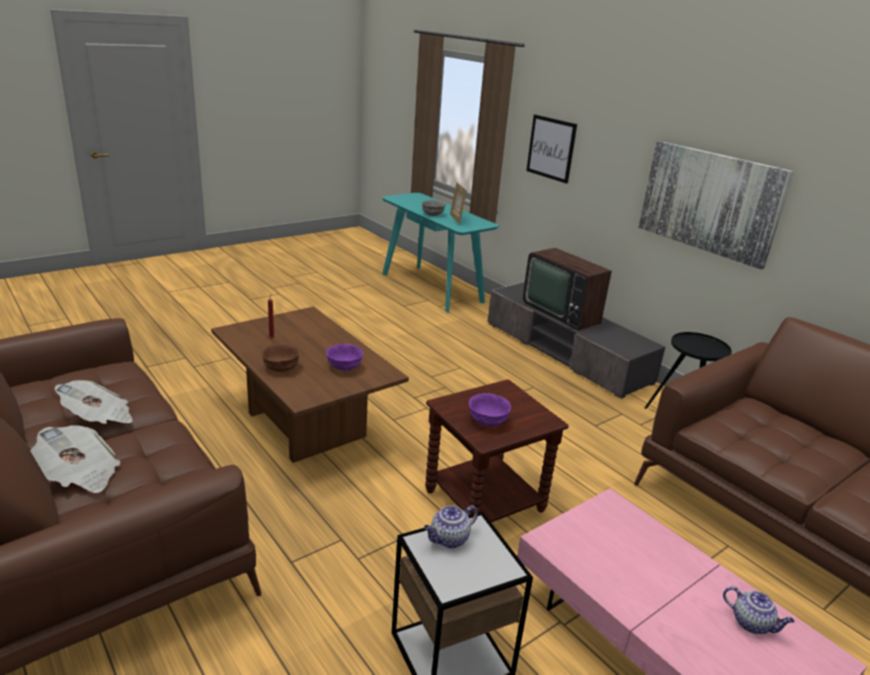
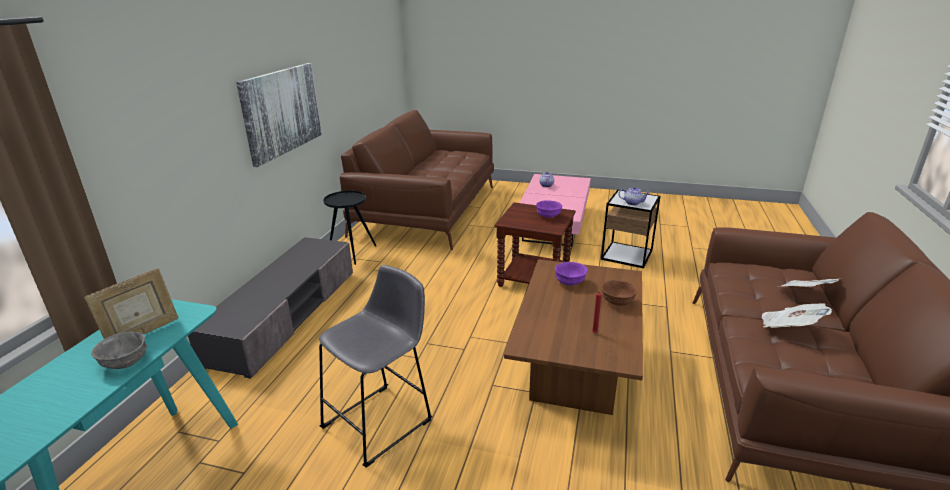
camera: 125 degrees left, 0 degrees up
(384, 343) = (382, 421): none -> grey stool
(551, 148) = (132, 156): picture -> none
(563, 311) = (269, 286): television -> none

